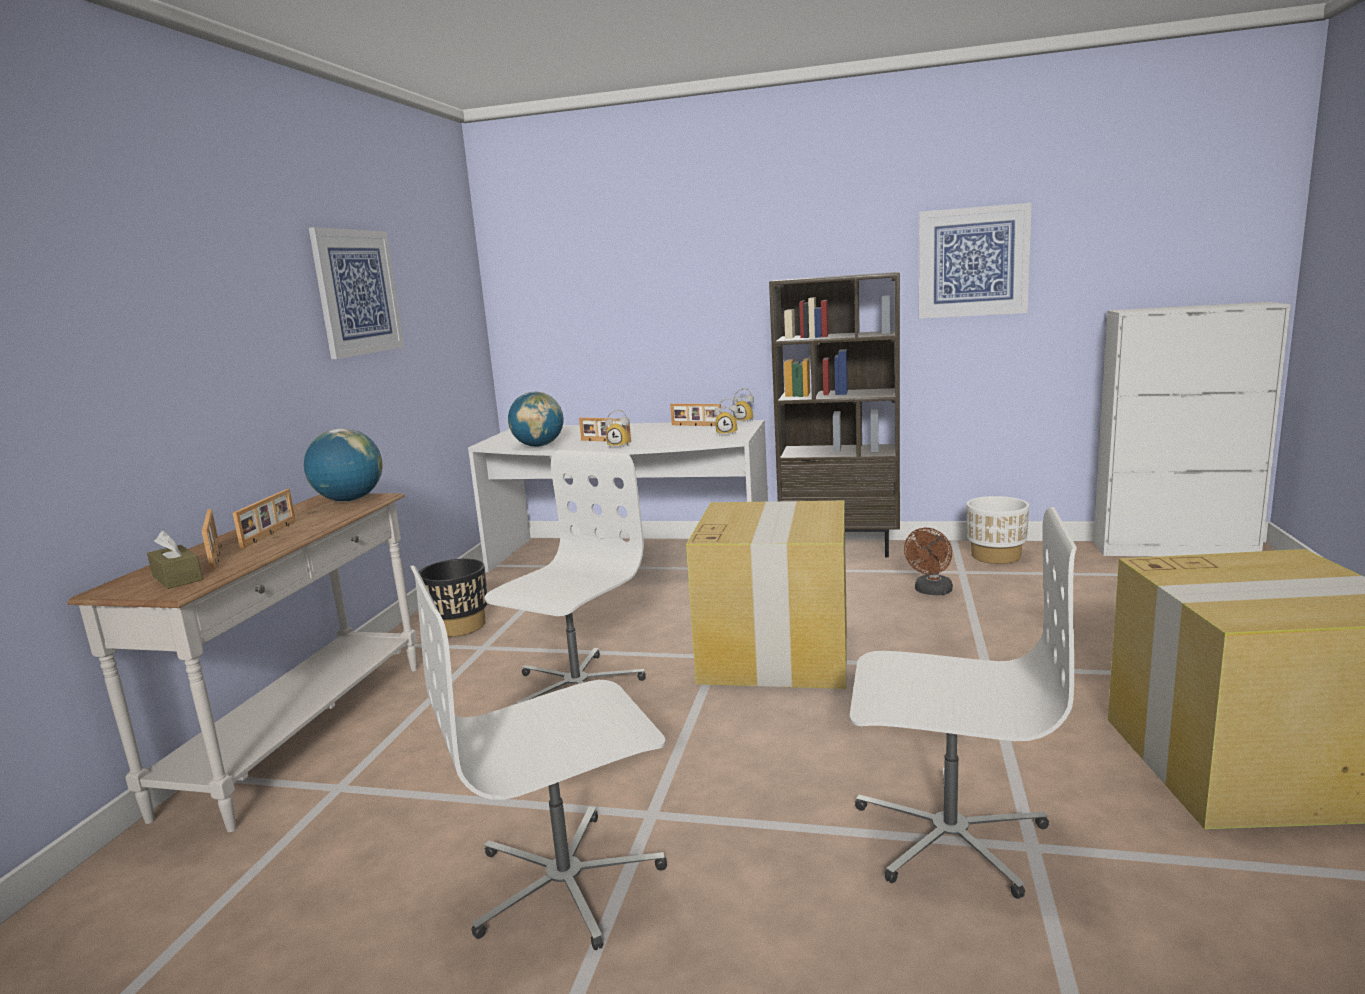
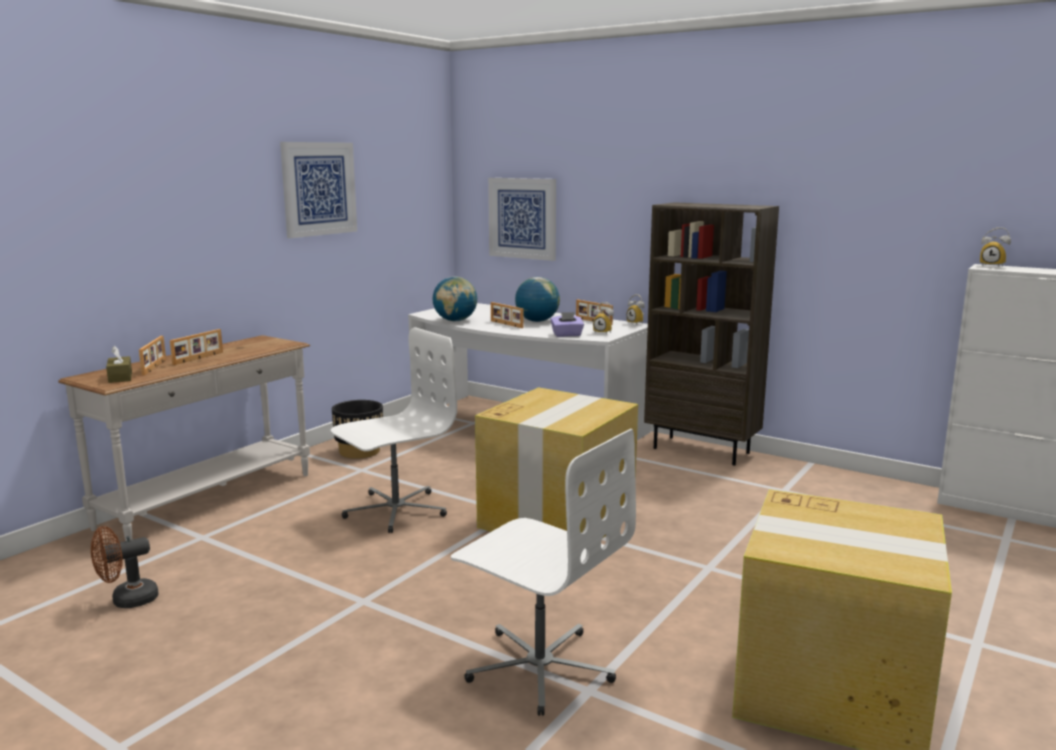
camera: 20 degrees right, 0 degrees up
(349, 500) = (271, 342): globe -> globe (537, 321)
(566, 882) = (277, 624): white office chair -> none
(620, 446) = (510, 330): alarm clock -> alarm clock (992, 266)
(692, 441) = (567, 335): none -> purple tissue box
(931, 592) = (736, 501): brown fan -> brown fan (127, 600)
(973, 262) = (848, 203): picture -> picture (522, 218)
(995, 556) = (832, 483): white planter -> none

